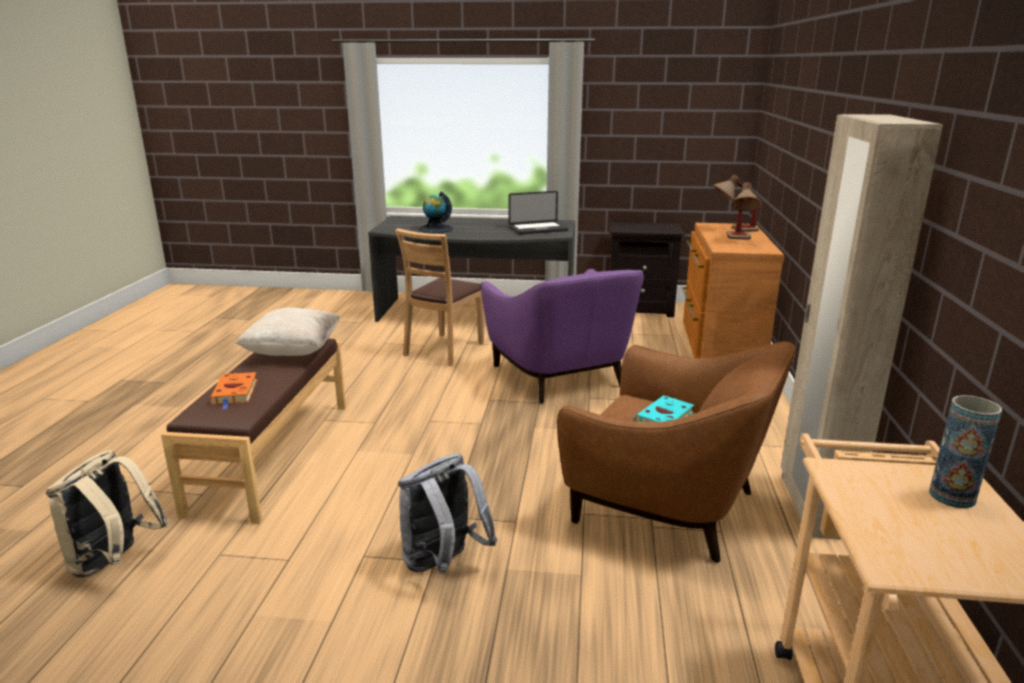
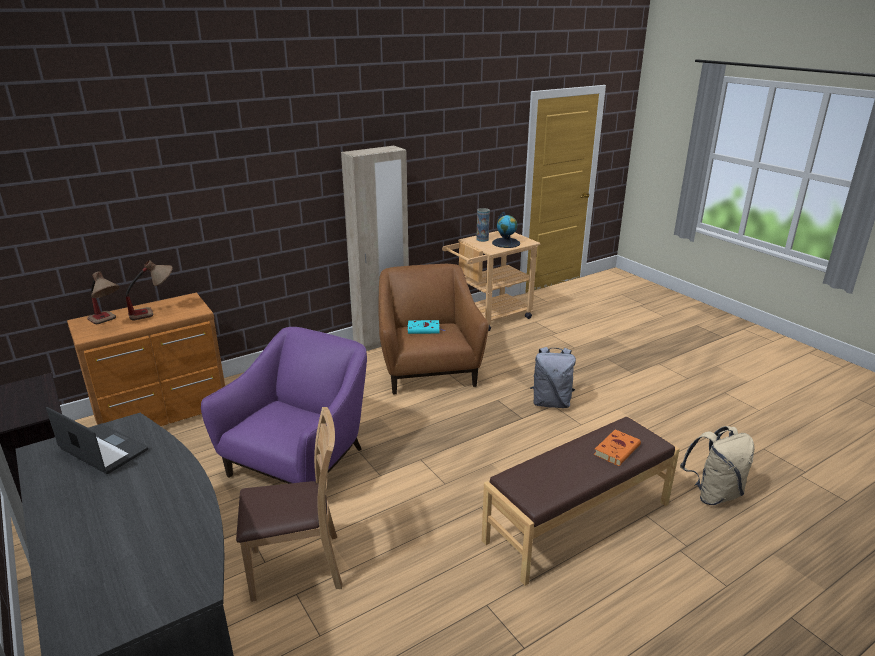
camera: 130 degrees left, 5 degrees up
(293, 352) = (541, 475): beige pillow -> none
(435, 229) = (155, 536): globe -> globe (506, 243)

